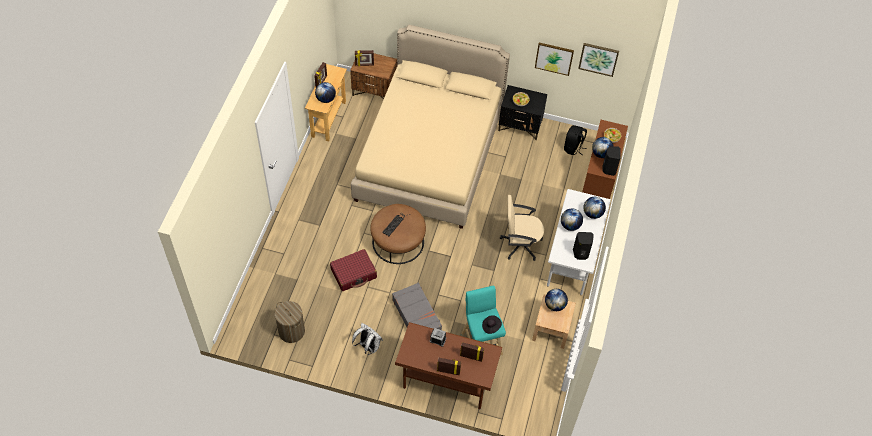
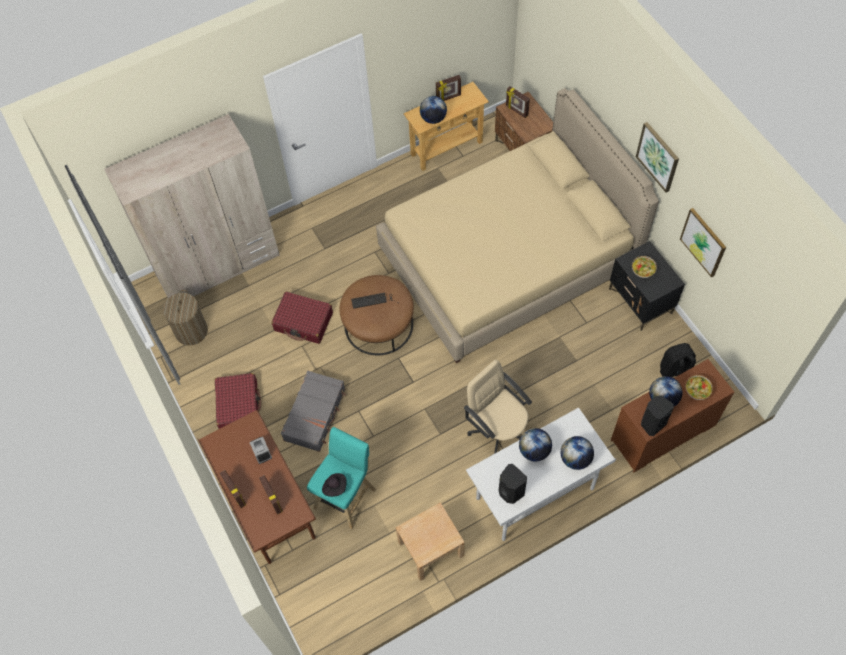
camera: 50 degrees right, 5 degrees up
(264, 283) = (218, 265): none -> beige wardrobe
(368, 346) = (239, 405): white backpack -> red suitcase
(554, 305) = (438, 524): globe -> none
(598, 59) = (749, 279): picture -> picture (658, 156)

